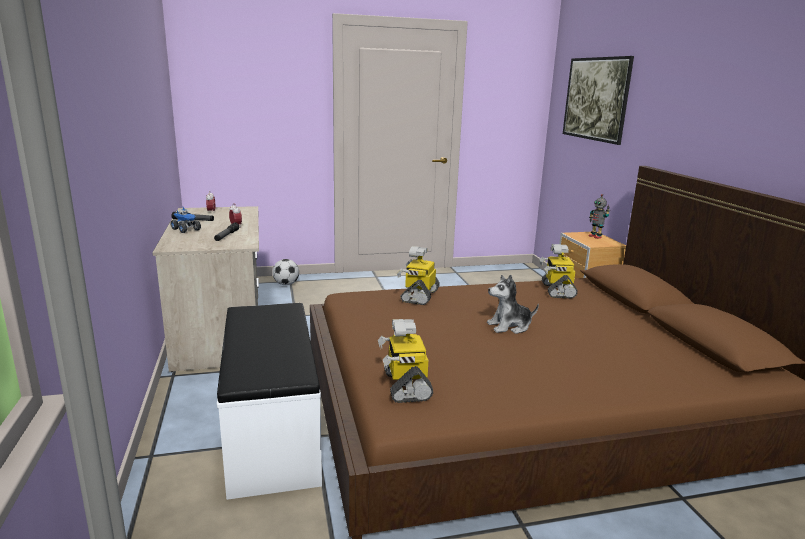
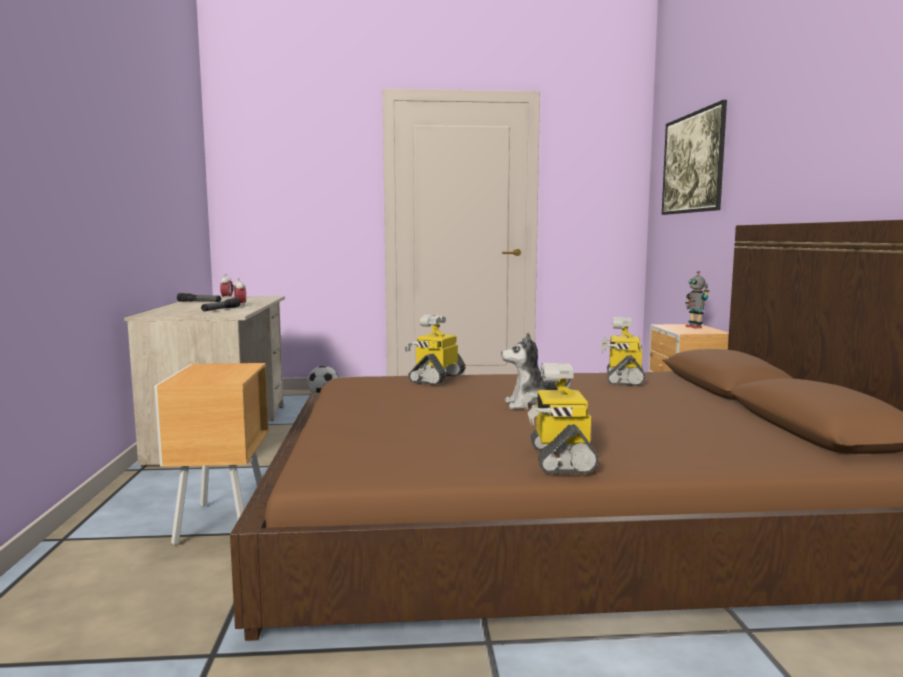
camera: 10 degrees right, 10 degrees down
(186, 230) = (183, 306): toy truck -> none
(273, 431) = (220, 524): white bench -> brown nightstand
(405, 385) = (352, 446): toy robot -> toy robot (559, 459)

